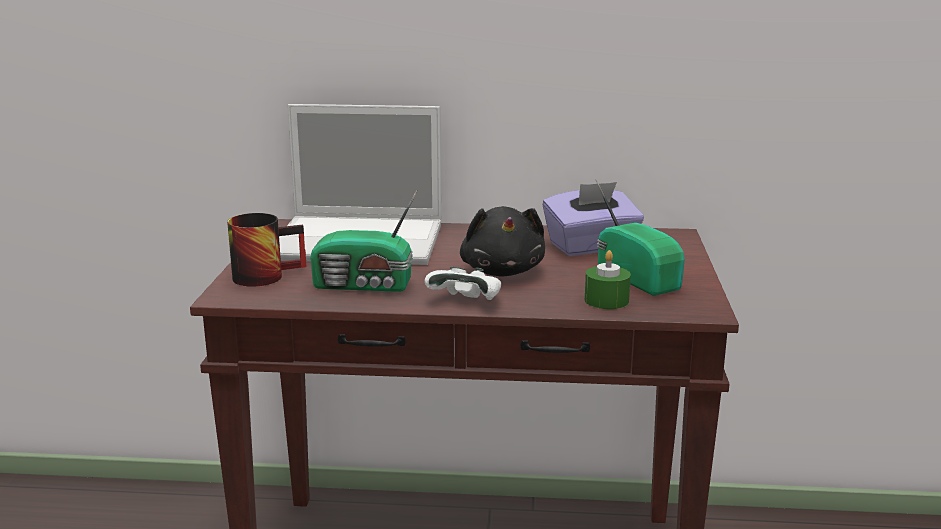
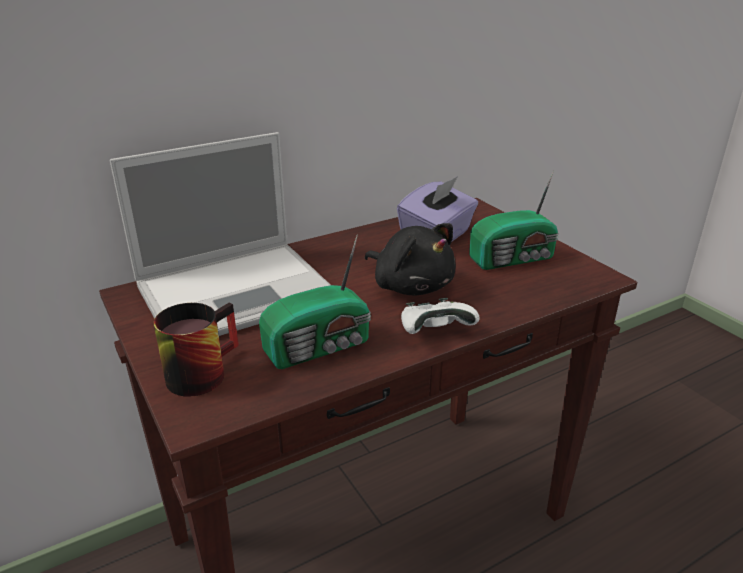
camera: 35 degrees left, 10 degrees up
(606, 300) = (529, 290): green candle -> none
(638, 278) = (514, 259): radio -> radio turned 135 degrees clockwise

